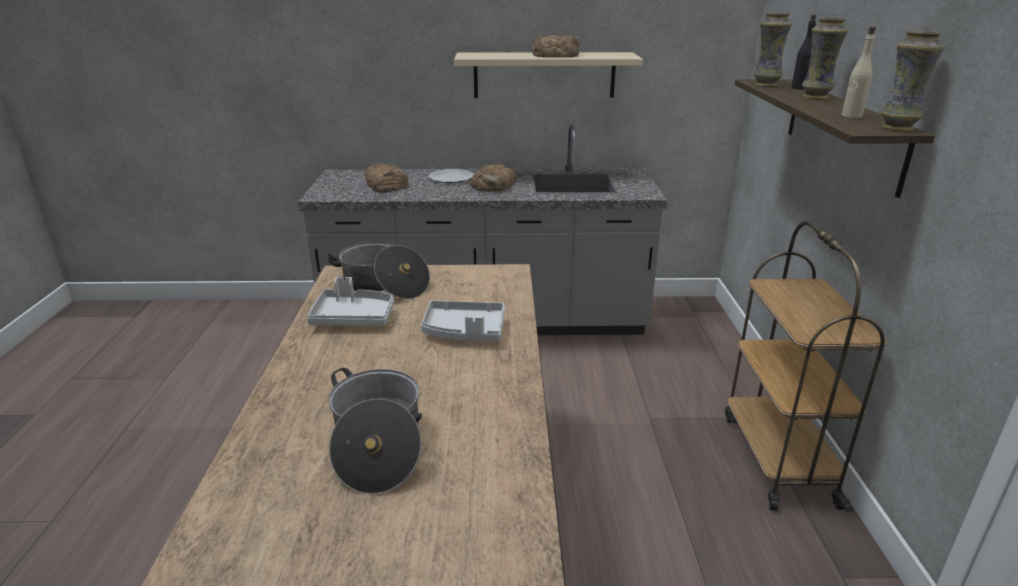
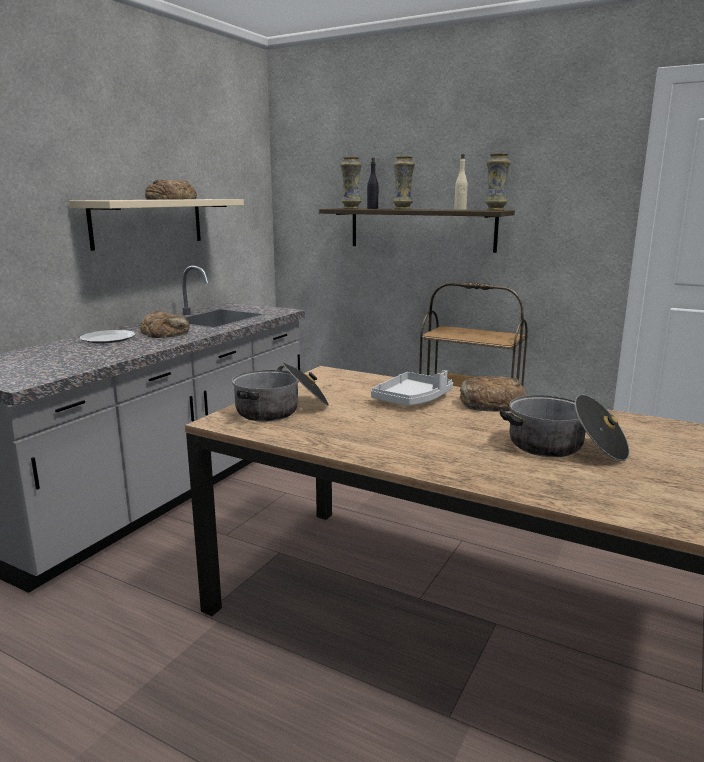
camera: 60 degrees left, 10 degrees down
(353, 318) = (335, 428): grey tray -> none
(386, 184) = (61, 358): bread -> bread (491, 403)

